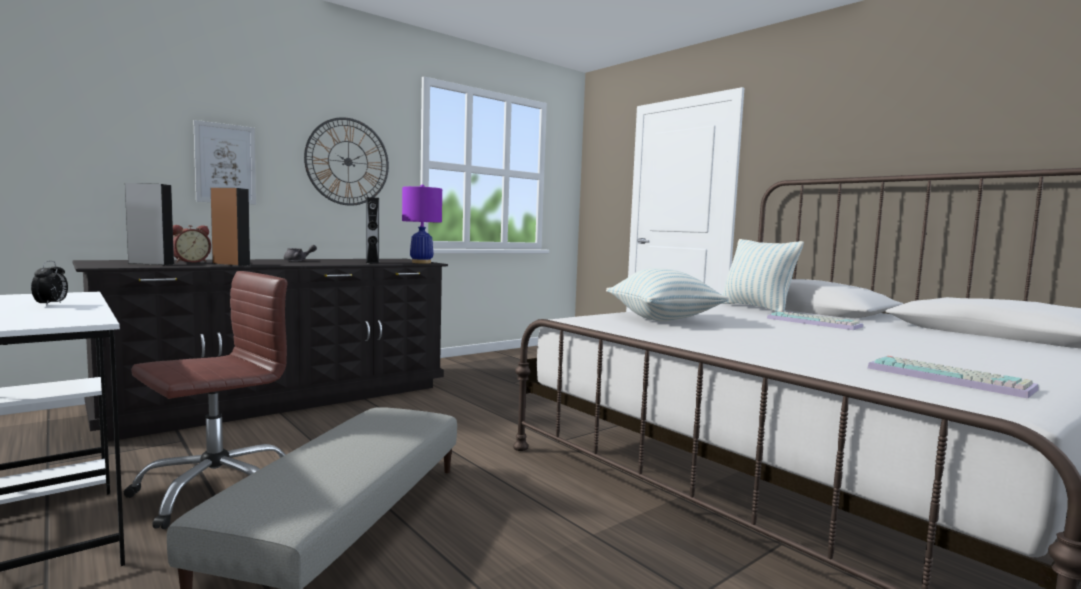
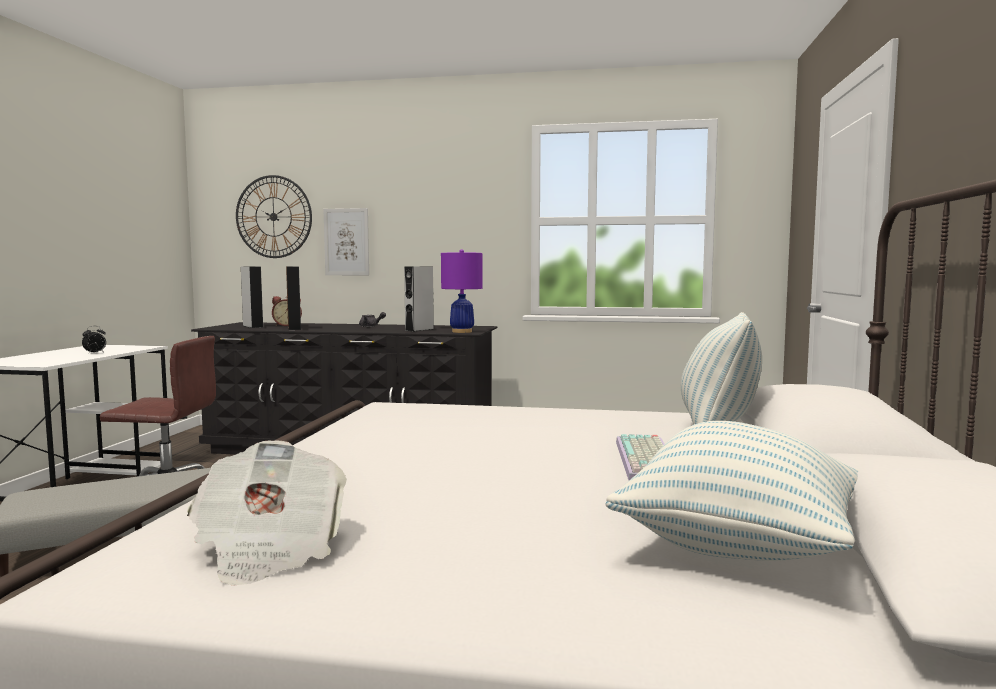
camera: 50 degrees right, 0 degrees up
(348, 162) = (450, 228): wall clock -> wall clock (273, 217)
(663, 319) = (468, 419): pillow -> pillow (740, 547)
(950, 378) = (269, 549): keyboard -> newspaper

